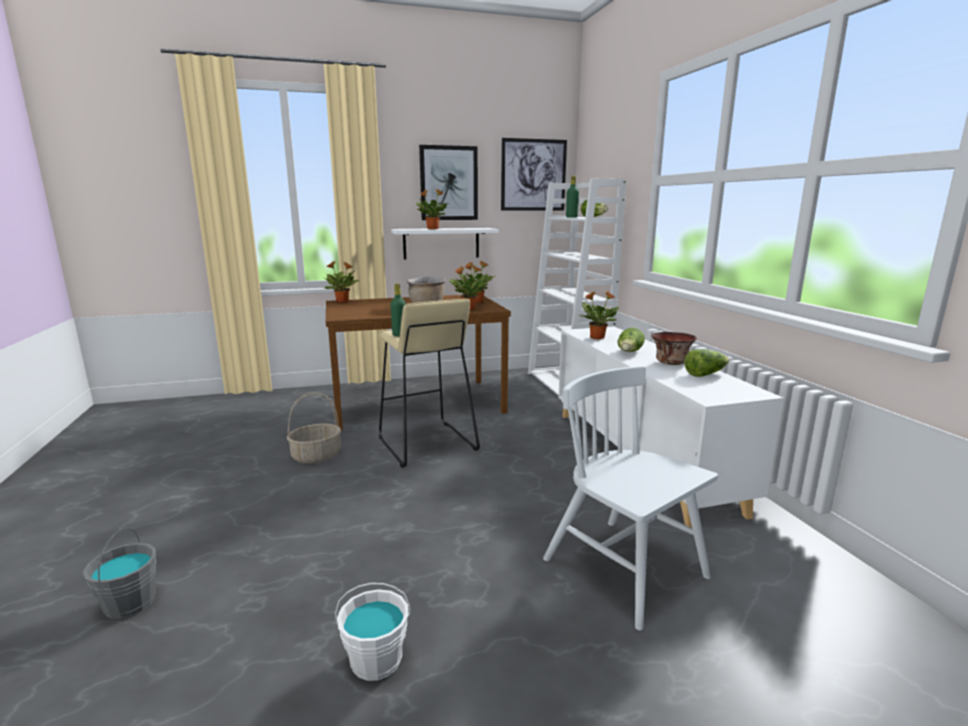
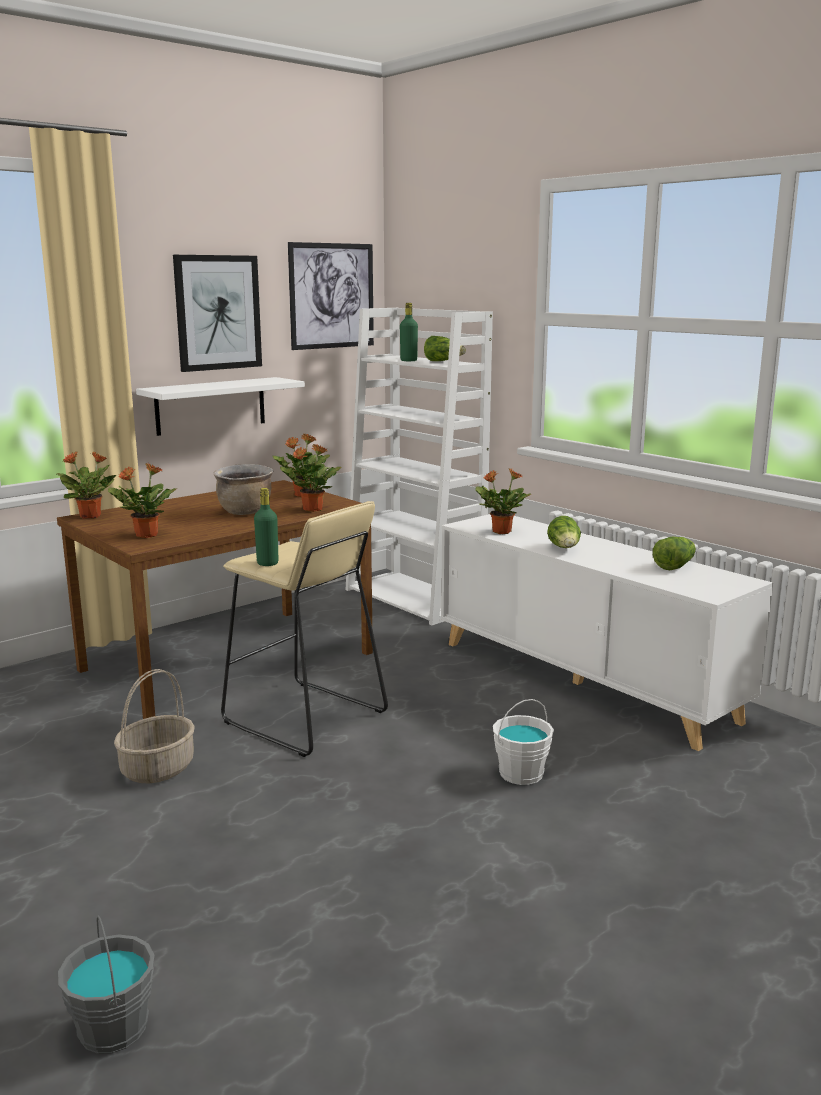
camera: 25 degrees left, 0 degrees up
(376, 660) = (507, 976): white bucket -> white bucket (521, 774)
(432, 229) = (209, 387): potted plant -> potted plant (145, 535)
(625, 569) = (670, 808): white chair -> none
(670, 363) = (625, 557): bowl -> none

